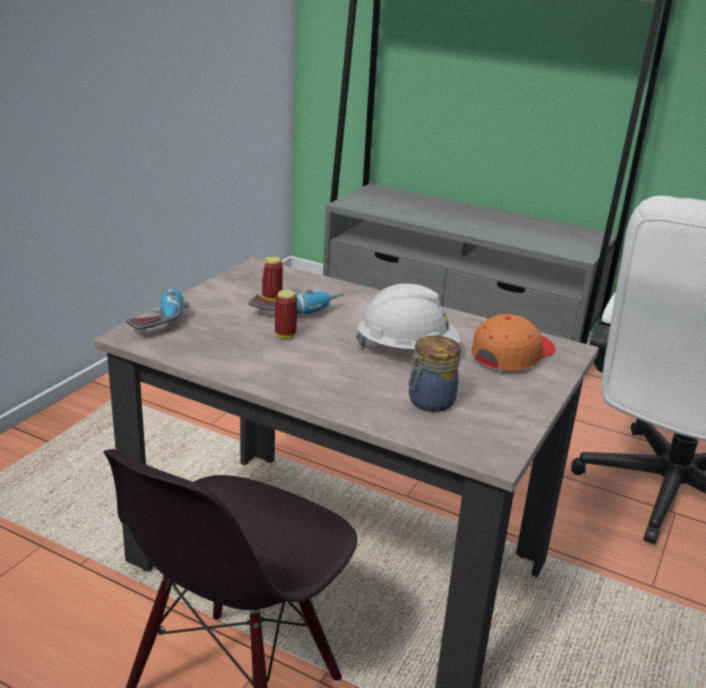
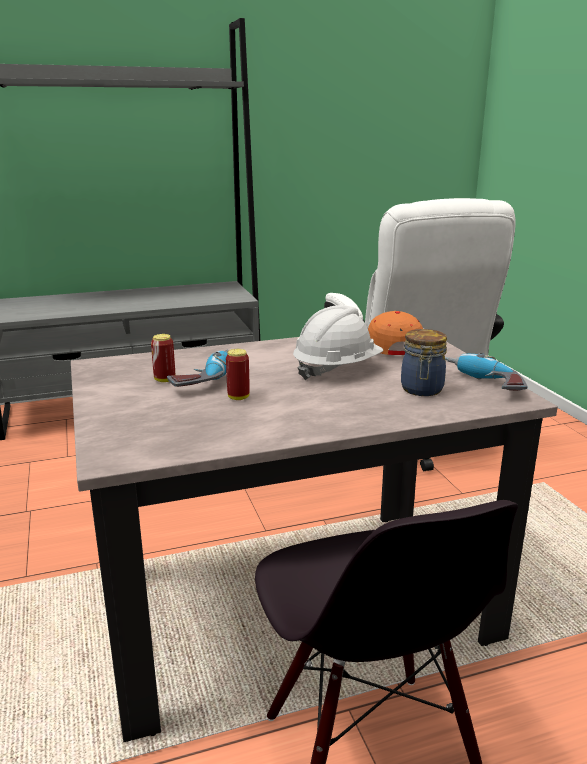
camera: 45 degrees left, 5 degrees down
(159, 319) = (104, 434): power drill -> power drill (480, 383)

